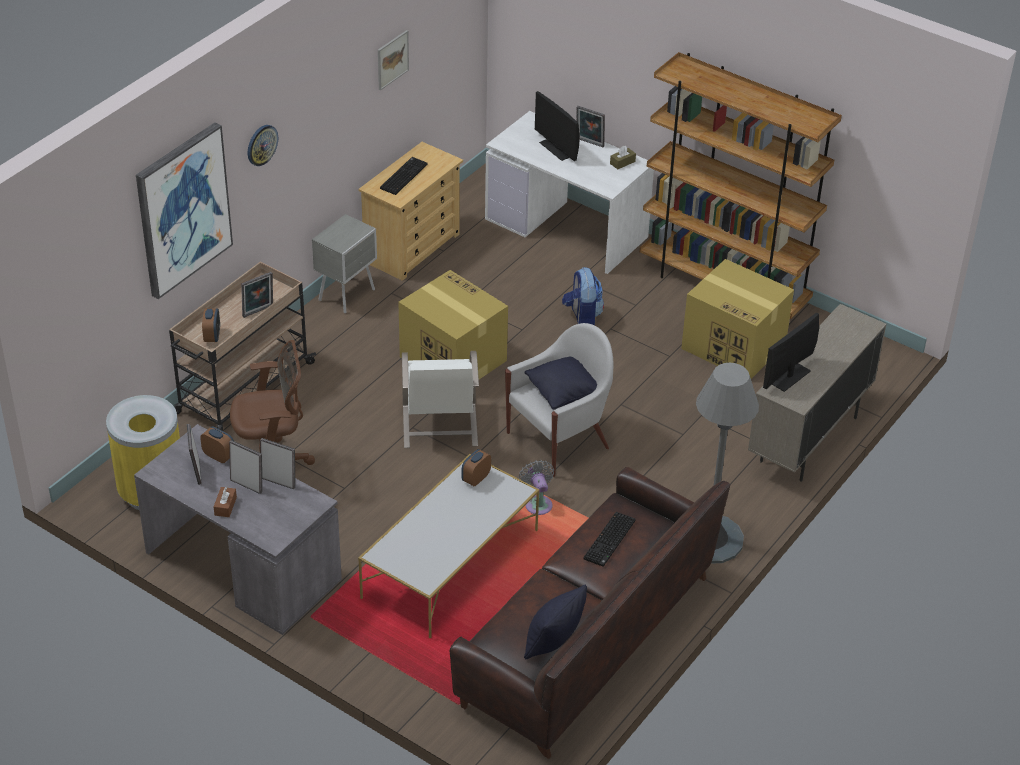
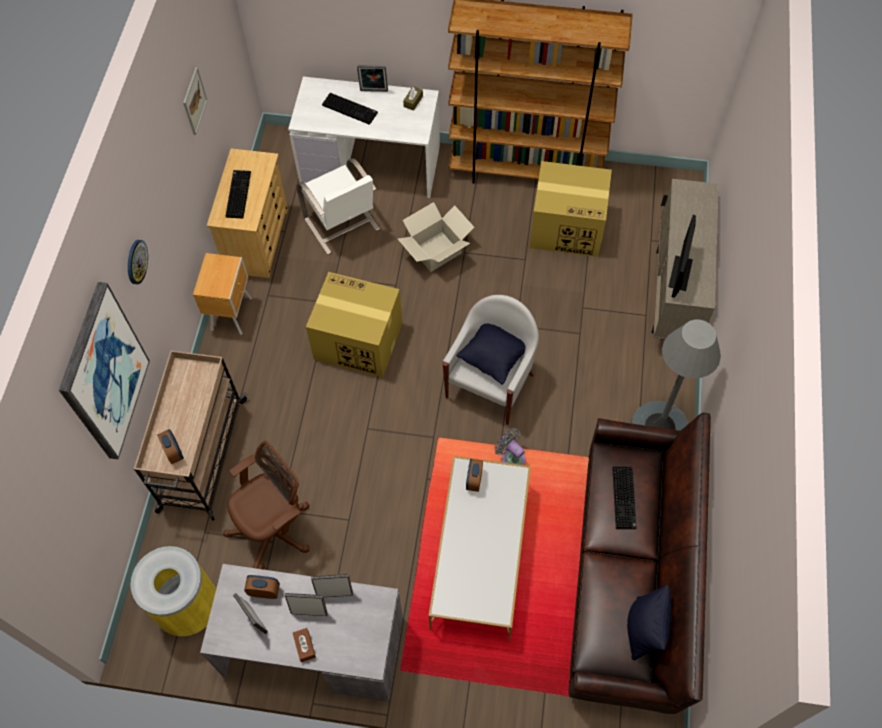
camera: 25 degrees left, 20 degrees up
(258, 312) = (199, 404): picture frame -> none
(348, 295) = (232, 313): grey nightstand -> brown nightstand
(439, 427) = (389, 417): white chair -> white chair (342, 225)
(557, 148) = (350, 109): monitor -> keyboard
(582, 317) = (436, 251): backpack -> cardboard box

